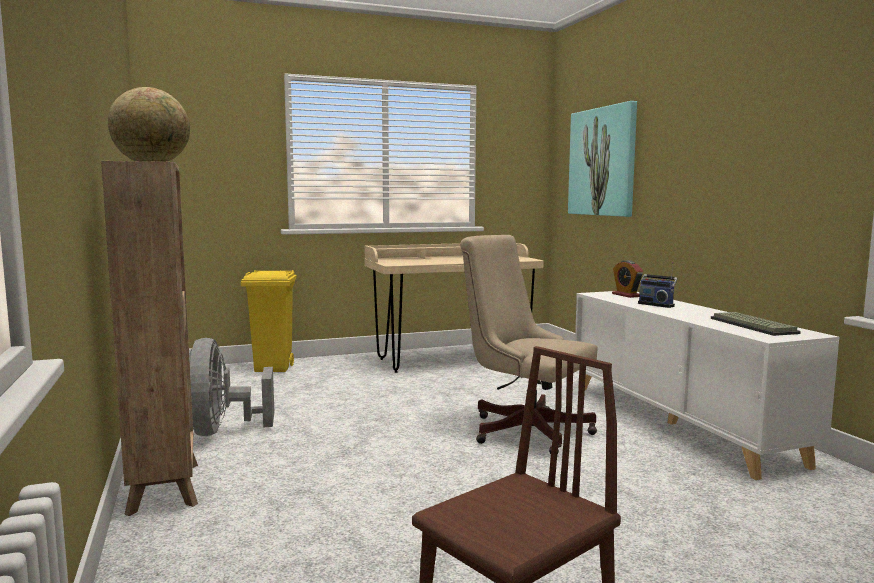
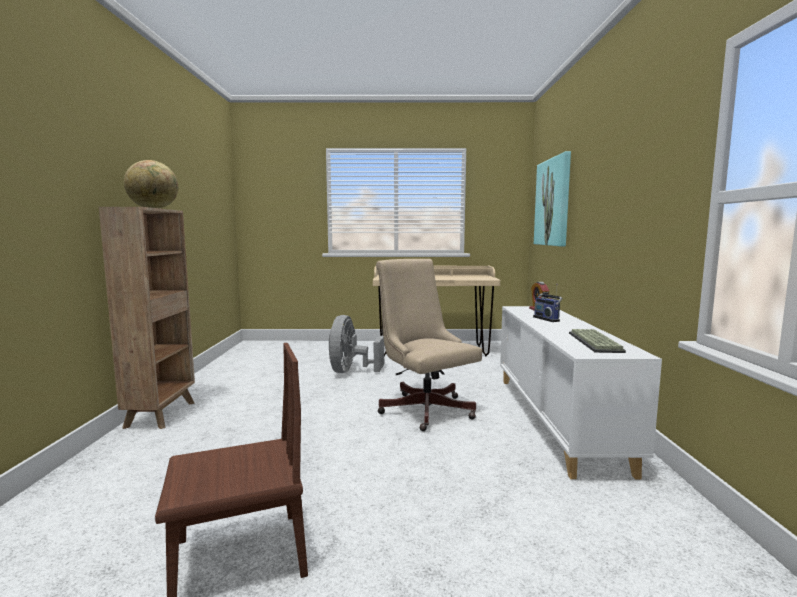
camera: 20 degrees right, 0 degrees up
(222, 430) = (233, 383): grey fan -> grey fan (351, 371)
(273, 368) = (311, 346): yellow trash can -> none

